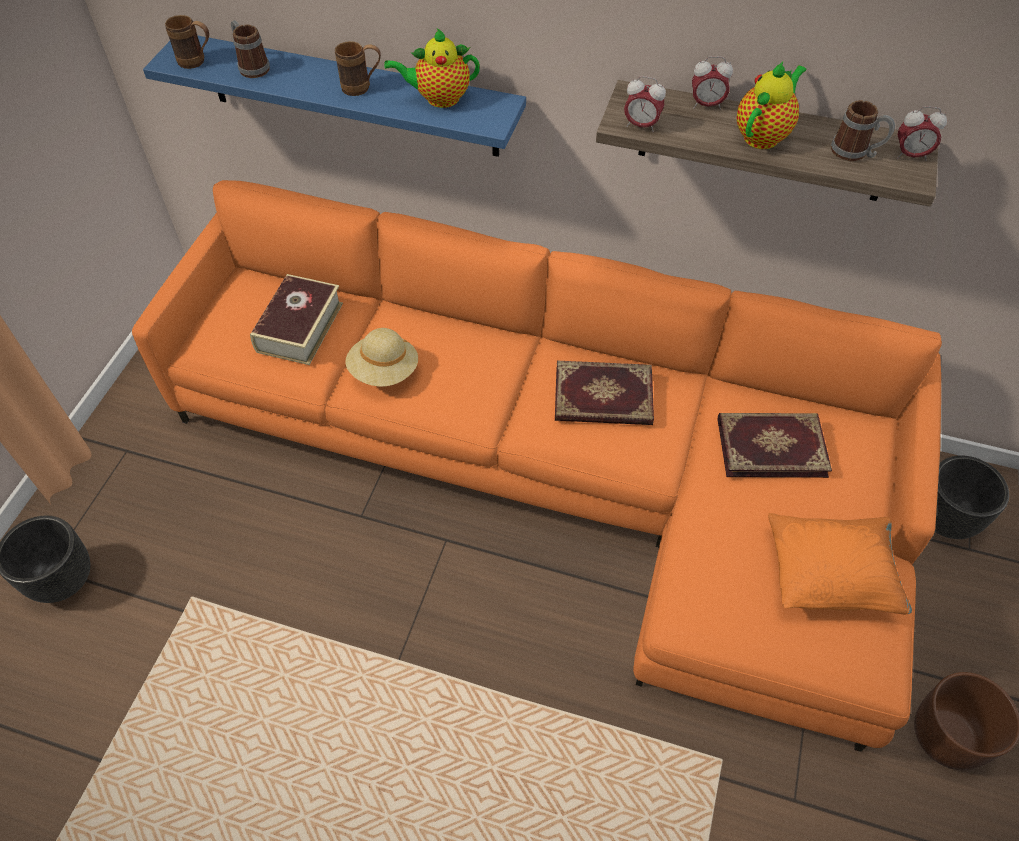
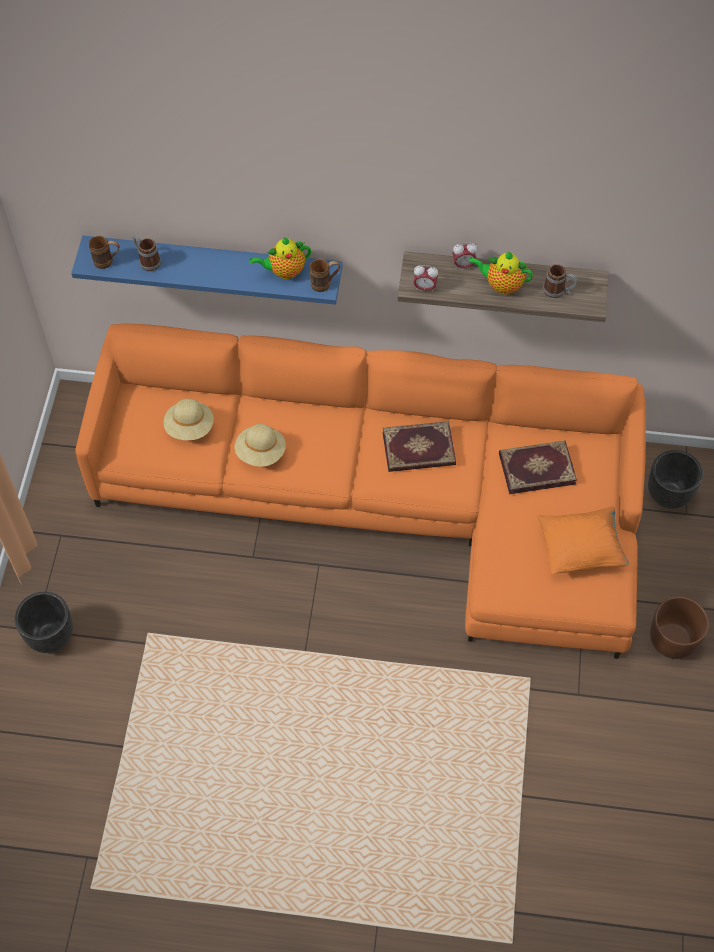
camera: 10 degrees left, 5 degrees up
(299, 327) = (190, 427): book -> beige hat
(362, 88) = (230, 269): brown mug -> brown mug (325, 284)
(763, 135) = (501, 285): teapot -> teapot turned 105 degrees counterclockwise
(910, 155) = (591, 288): alarm clock -> none

